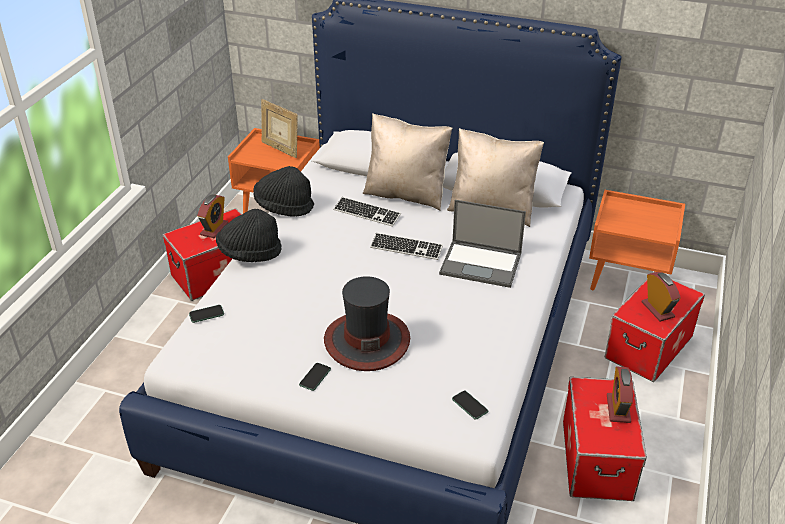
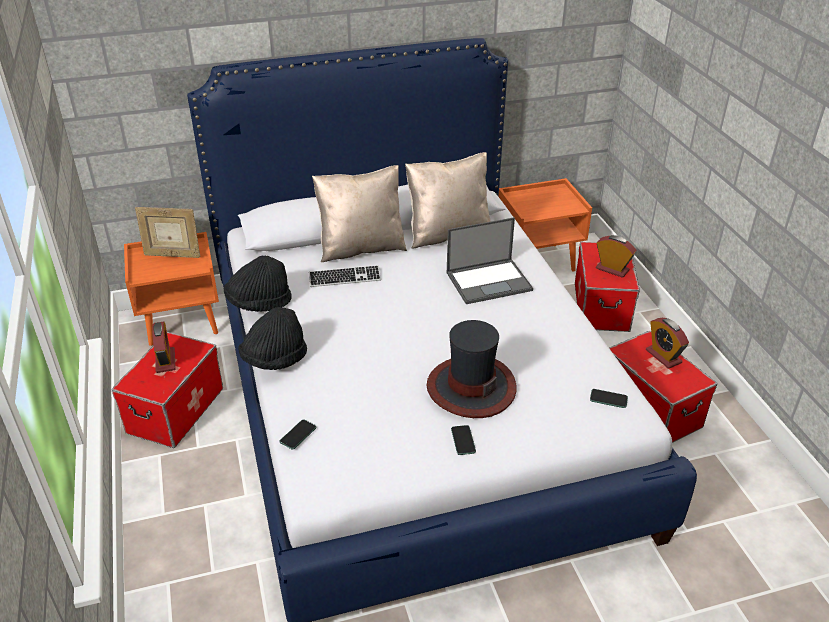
camera: 35 degrees left, 0 degrees up
(406, 248) = (414, 293): keyboard -> none

